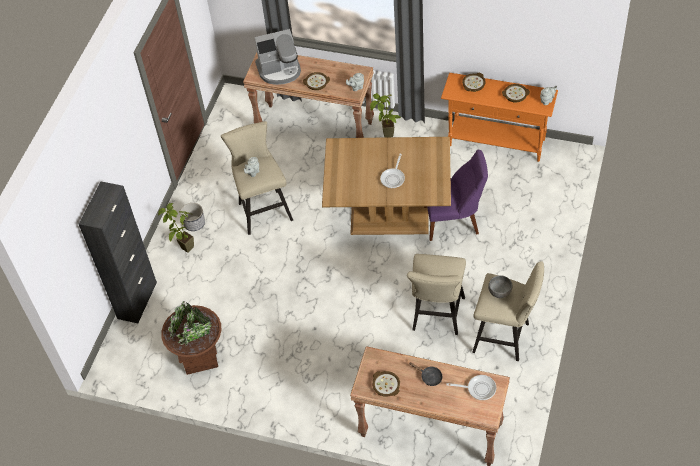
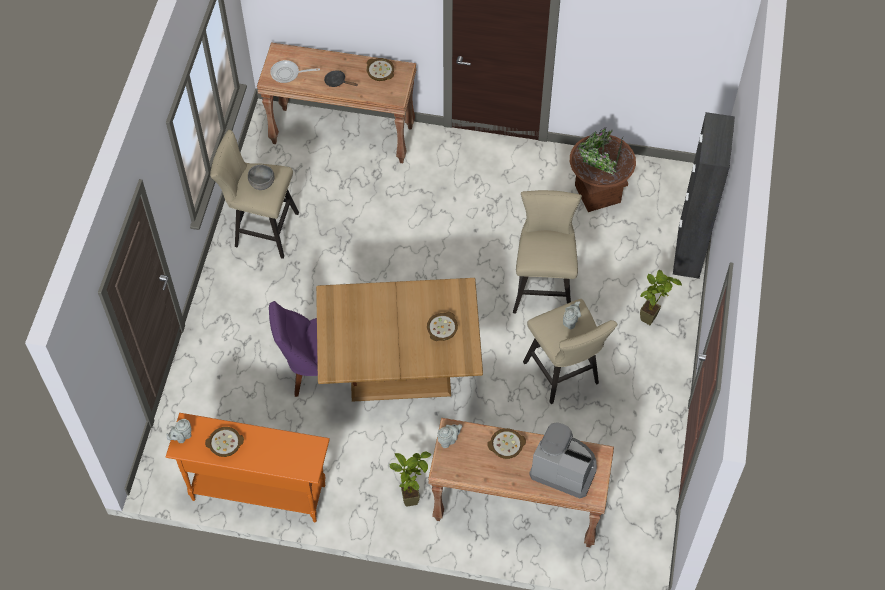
camera: 170 degrees right, 5 degrees up
(194, 223) = (649, 353): planter -> none
(279, 70) = (564, 467): coffee machine -> coffee machine turned 45 degrees clockwise
(393, 178) = (388, 317): frying pan -> none
(437, 317) = (338, 249): beige stool -> beige stool (543, 288)
(473, 84) = (283, 461): bowl -> bowl (442, 329)

